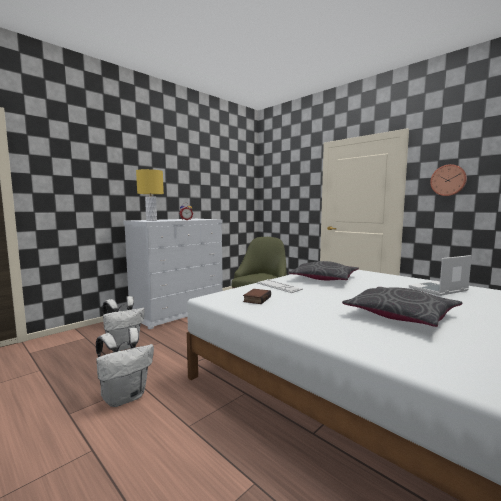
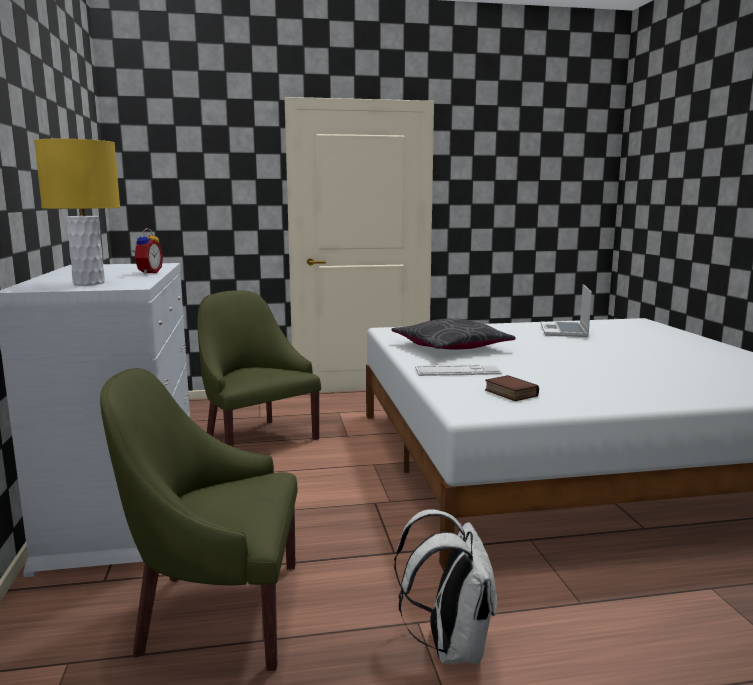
camera: 55 degrees left, 5 degrees up
(123, 346) = (217, 612): white backpack -> green armchair
(401, 315) = (640, 363): grey pillow -> none
(448, 180) = (487, 185): wall clock -> none

